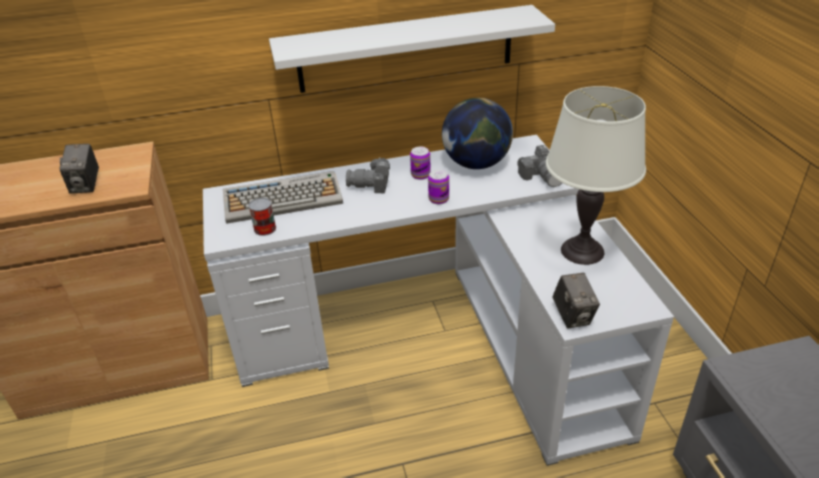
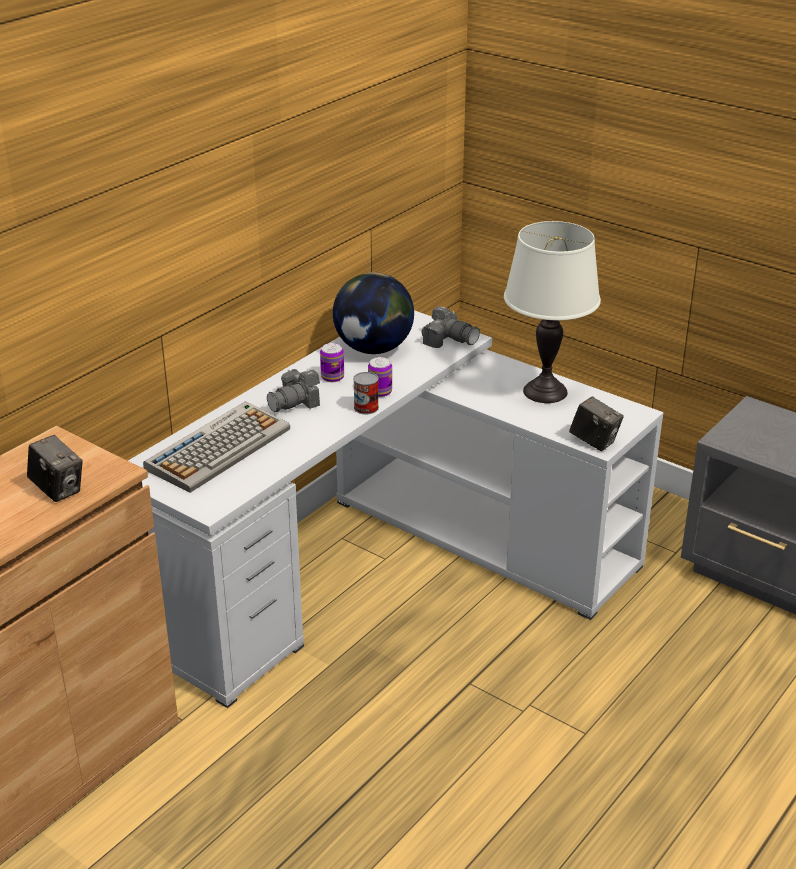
camera: 40 degrees left, 5 degrees down
(265, 229) = (241, 480): can -> can (366, 408)
(406, 49) = (283, 238): white shelf -> none

